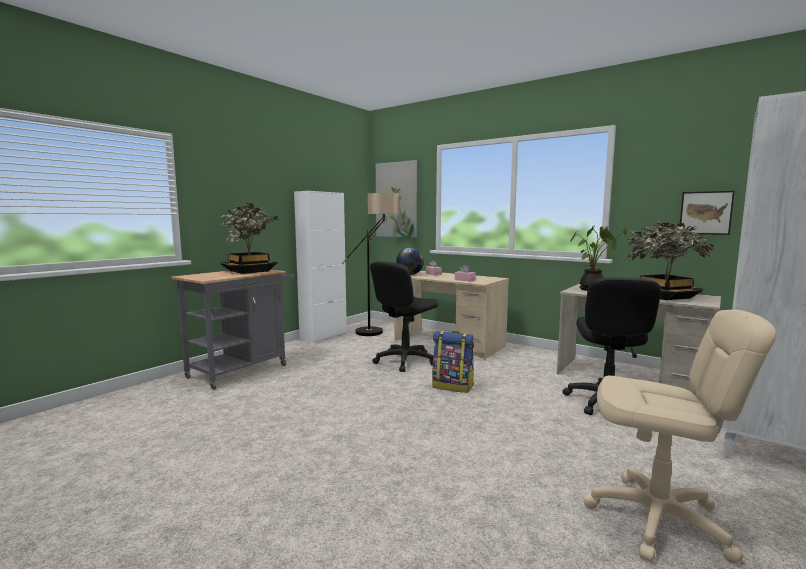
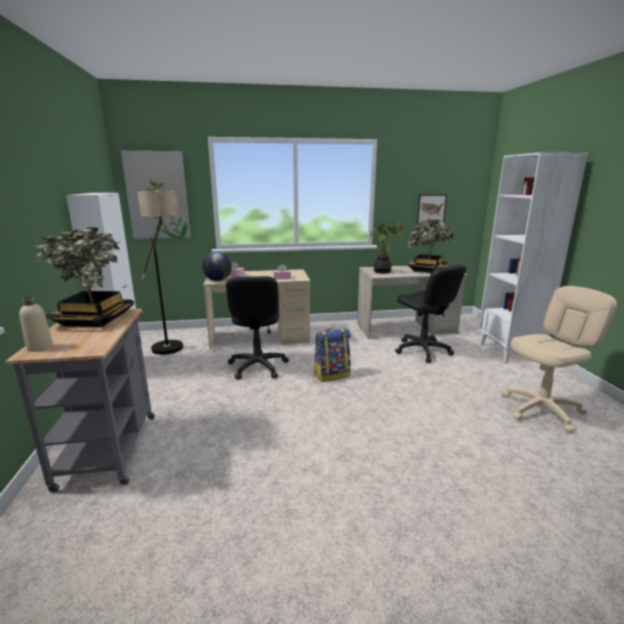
camera: 45 degrees left, 10 degrees up
(195, 275) = (40, 347): none -> beige bottle

